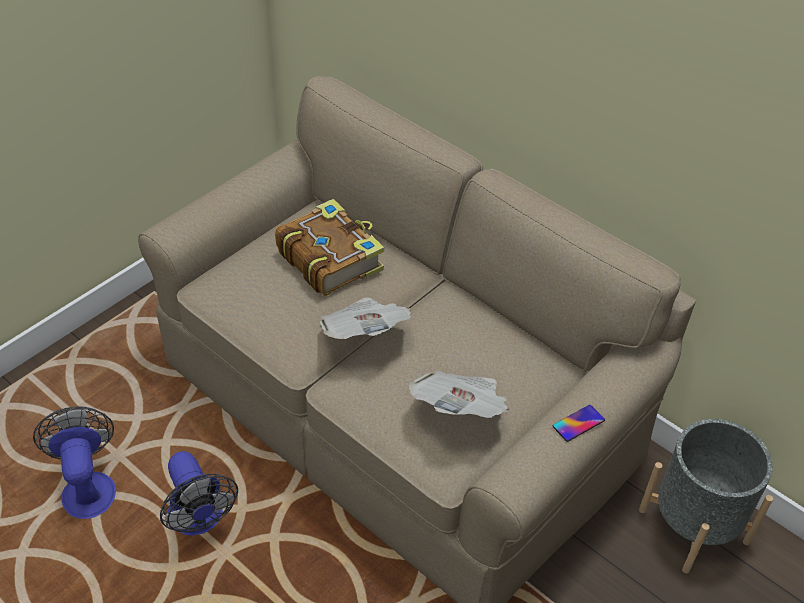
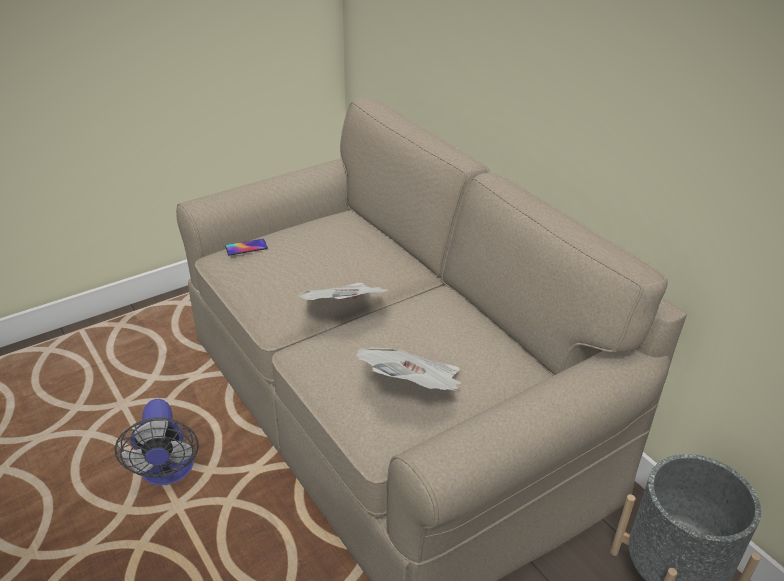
camera: 15 degrees right, 10 degrees down
(88, 486) = (85, 425): fan -> none
(330, 258) = (338, 248): book -> none
(578, 423) = (528, 414): phone -> phone (246, 247)

